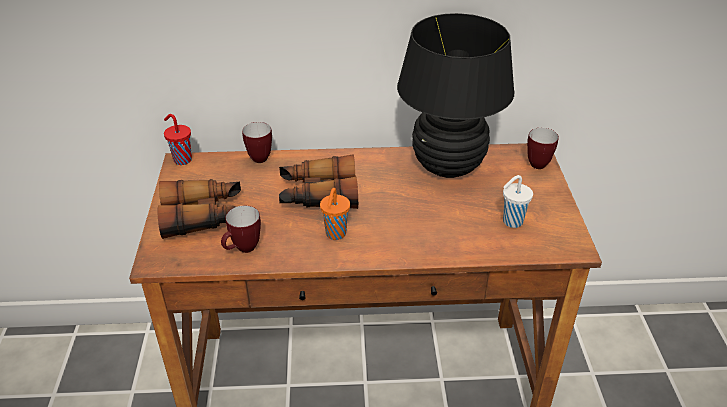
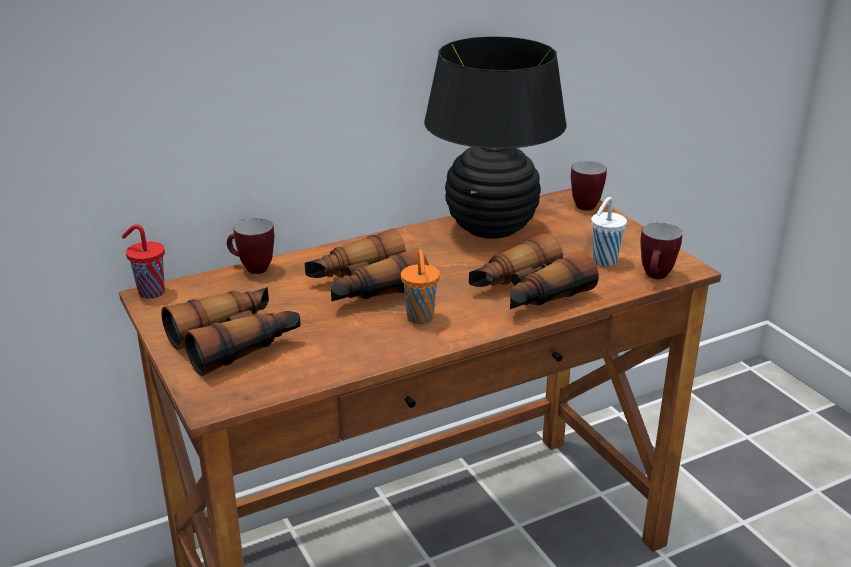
camera: 25 degrees left, 10 degrees down
(243, 250) = (319, 361): mug -> mug (656, 277)
(429, 235) = (527, 293): none -> binoculars

